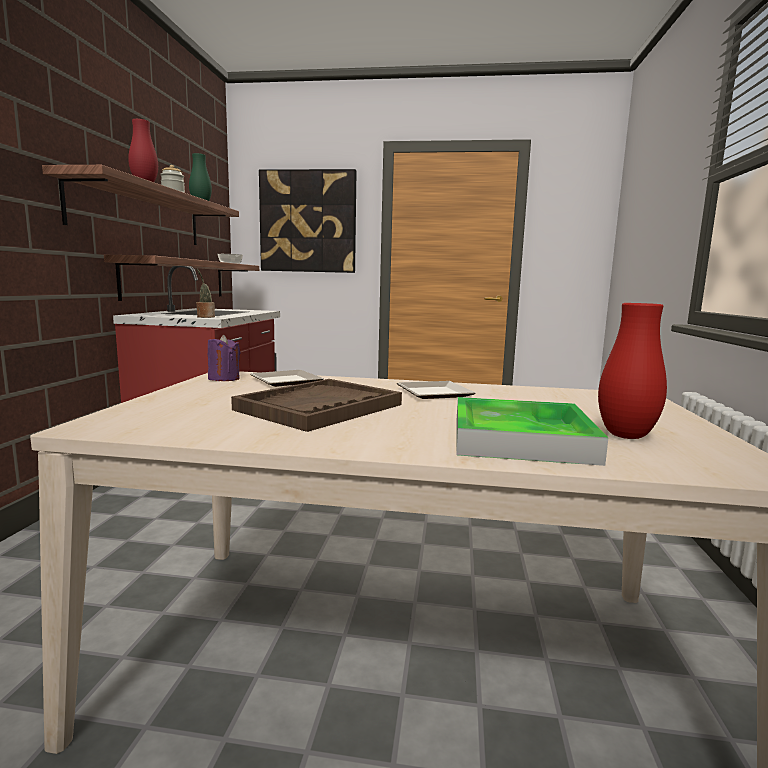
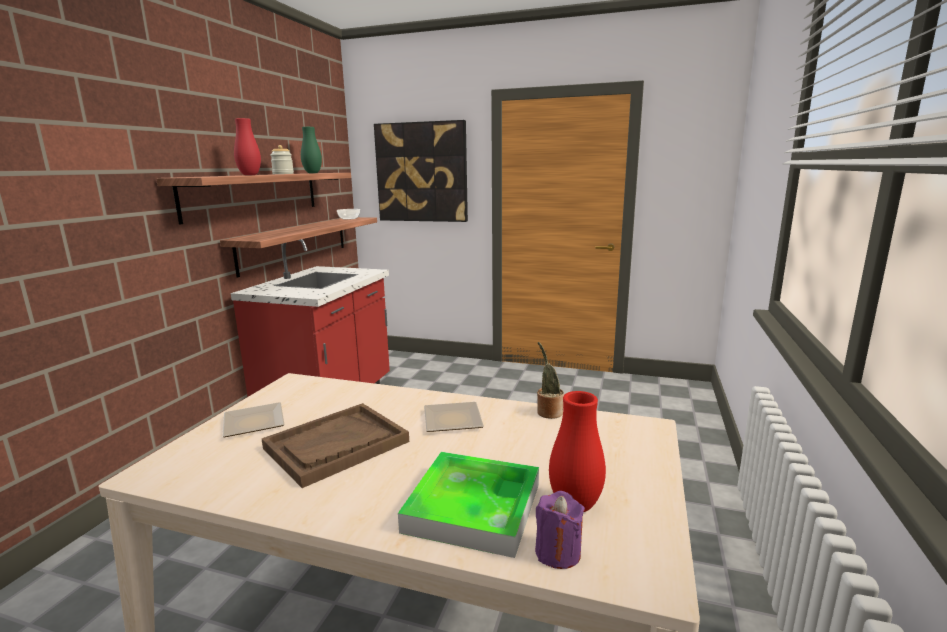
camera: 10 degrees right, 5 degrees up
(205, 317) = (307, 293): potted plant -> potted plant (548, 412)
(224, 379) = (286, 390): purple candle -> purple candle (558, 552)
(287, 381) = (337, 395): plate -> plate (256, 422)

